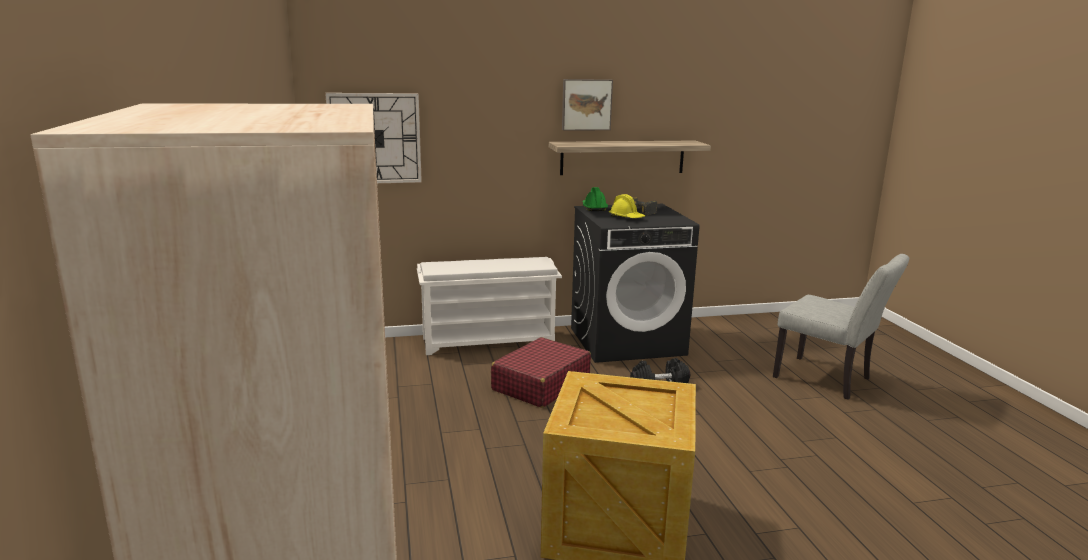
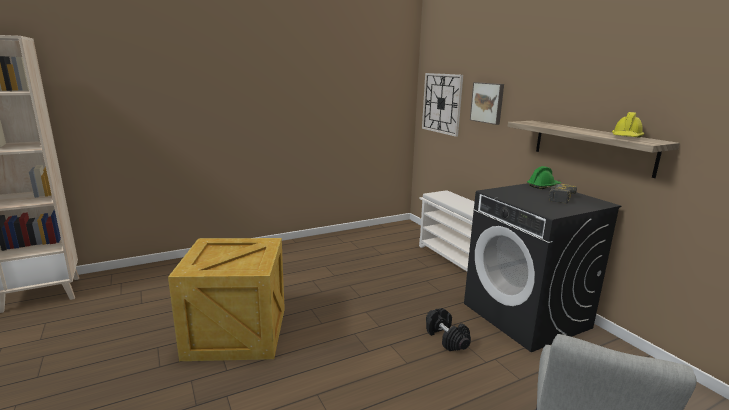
camera: 75 degrees right, 0 degrees up
(540, 384) = (407, 286): red suitcase -> none
(586, 104) = (565, 89): picture -> picture (487, 102)
(626, 217) = (526, 195): yellow hard hat -> yellow hard hat (626, 138)

